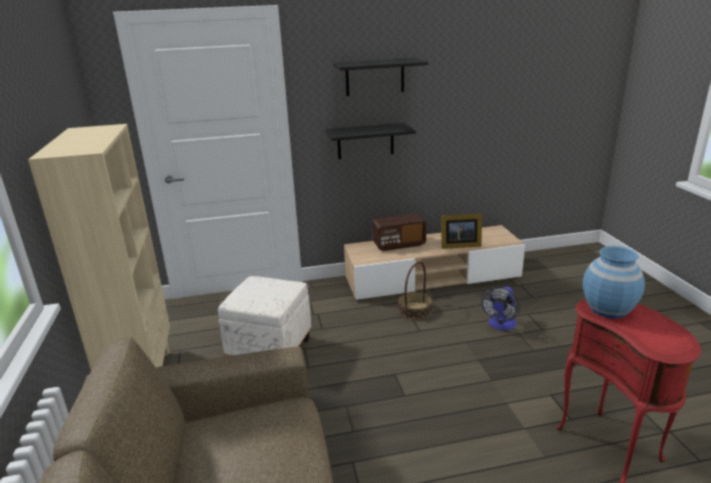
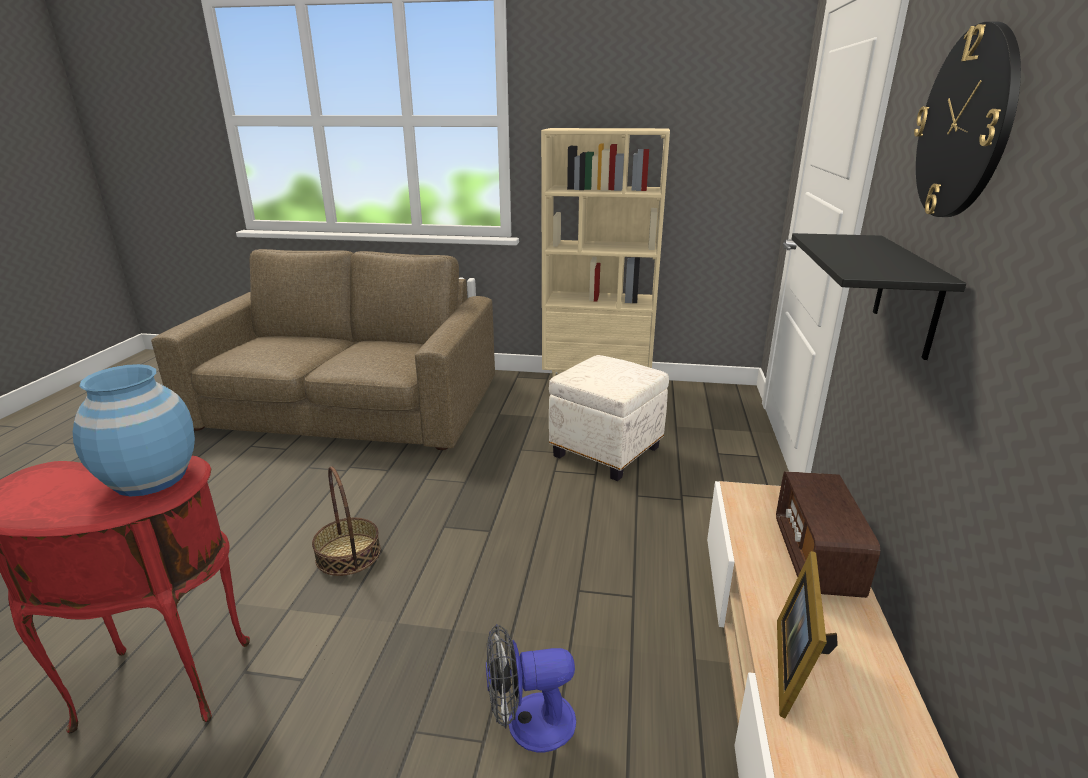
camera: 110 degrees right, 0 degrees up
(375, 77) = (965, 124): black shelf -> wall clock
(415, 310) = (649, 608): basket -> basket (348, 554)
(500, 325) = (528, 724): fan -> fan turned 60 degrees counterclockwise

